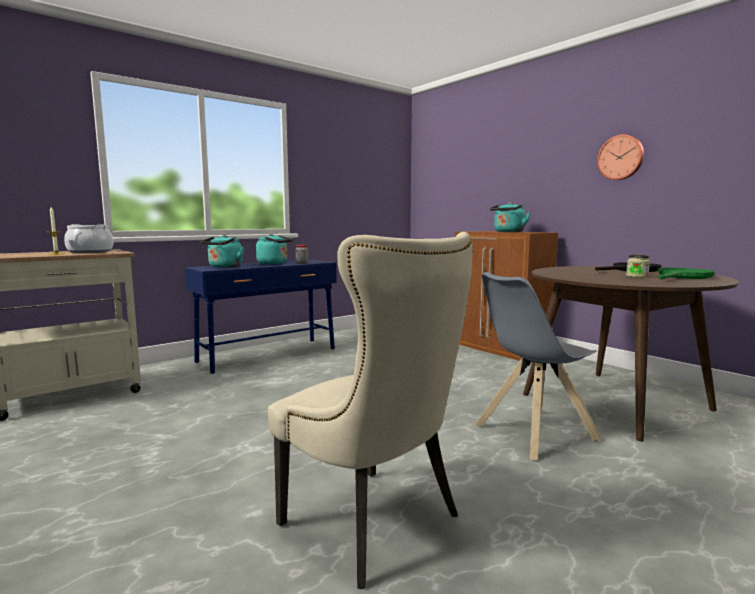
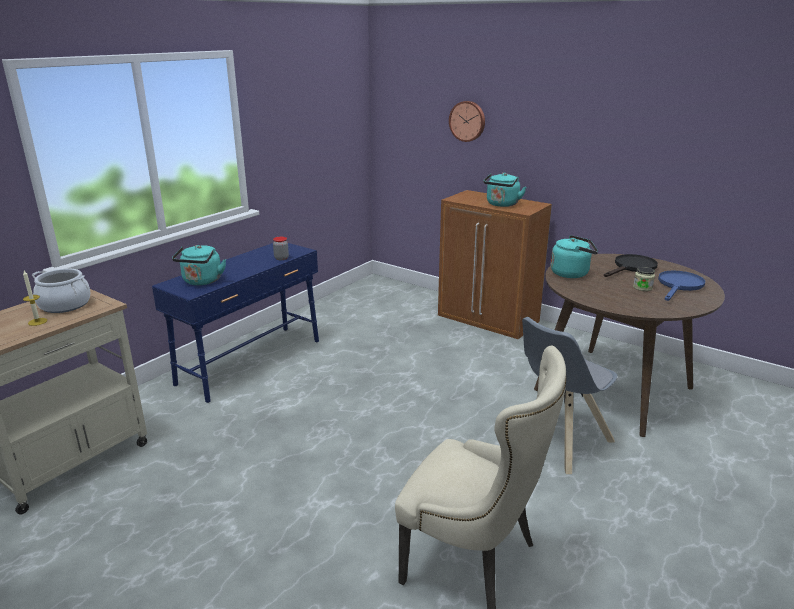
camera: 15 degrees left, 15 degrees up
(274, 263) = (249, 262): turquoise kettle -> turquoise kettle (572, 273)
(621, 157) = (620, 135): wall clock -> wall clock (467, 121)
(682, 277) = (679, 286): green frying pan -> blue frying pan

